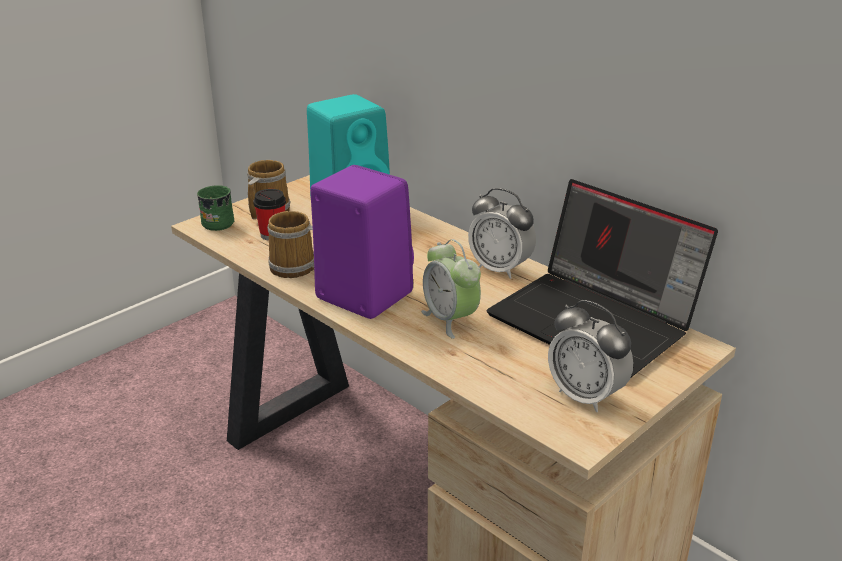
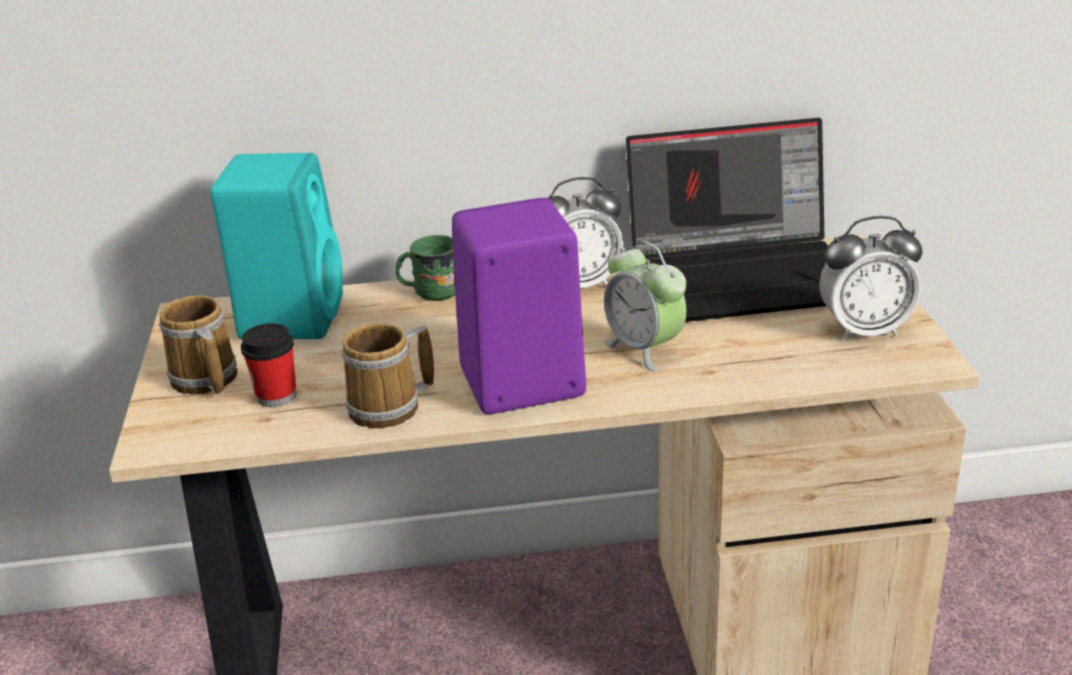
camera: 50 degrees left, 0 degrees up
(215, 222) = (166, 429): green mug -> green mug (430, 291)
(450, 320) = (644, 349): alarm clock -> alarm clock turned 45 degrees clockwise

